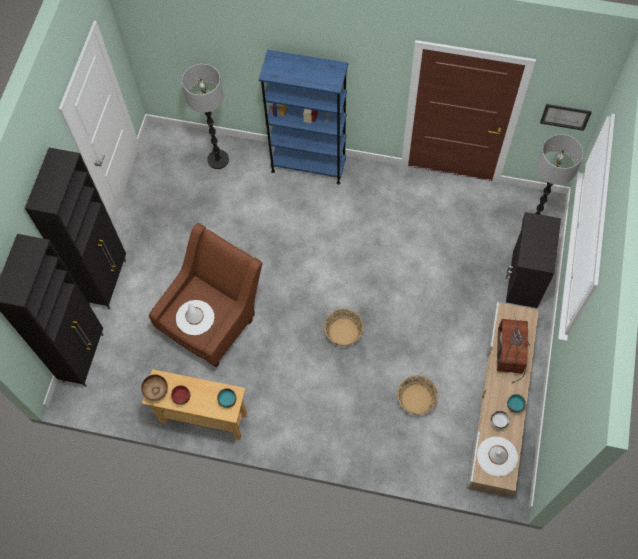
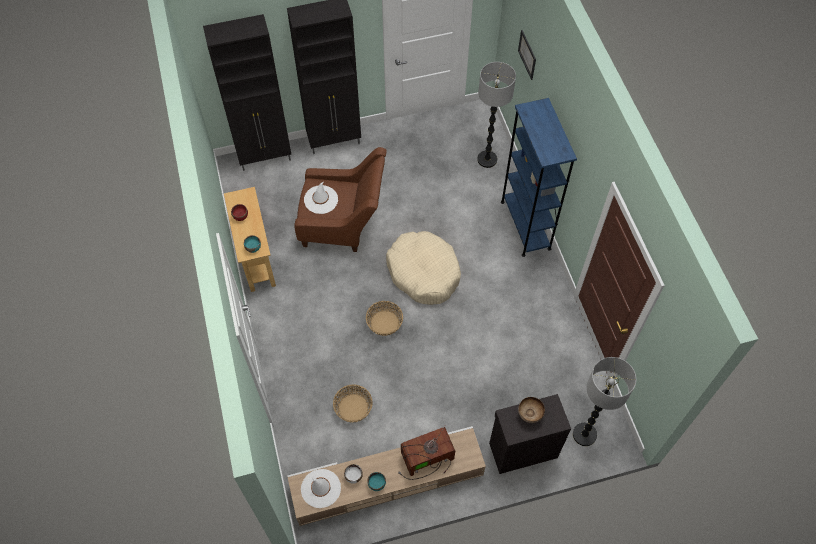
camera: 60 degrees right, 5 degrees down
(157, 392) = (237, 198): bowl -> bowl (529, 415)
(309, 273) = (423, 272): none -> beige dog bed
(565, 116) = (661, 368): picture -> picture (527, 54)

